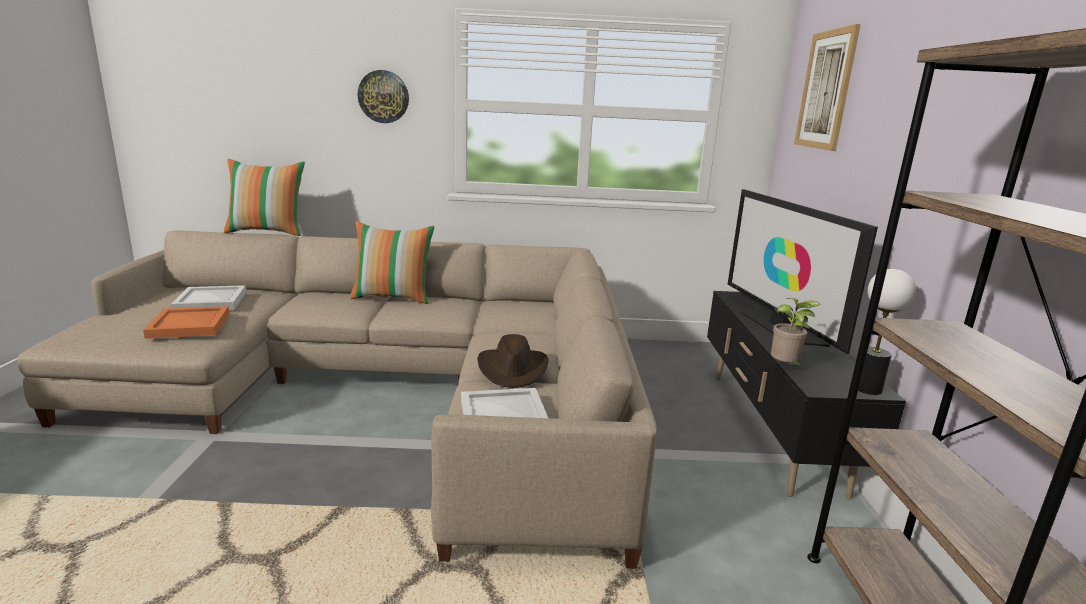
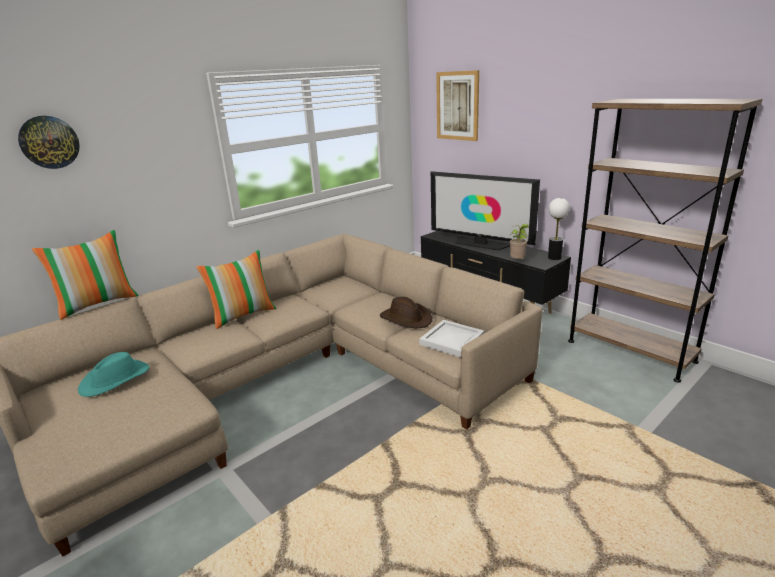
camera: 40 degrees left, 5 degrees up
(190, 325) = (149, 399): orange tray -> none
(211, 301) = (115, 379): white tray -> turquoise hat
(383, 97) = (161, 155): wall clock -> wall clock (49, 142)

